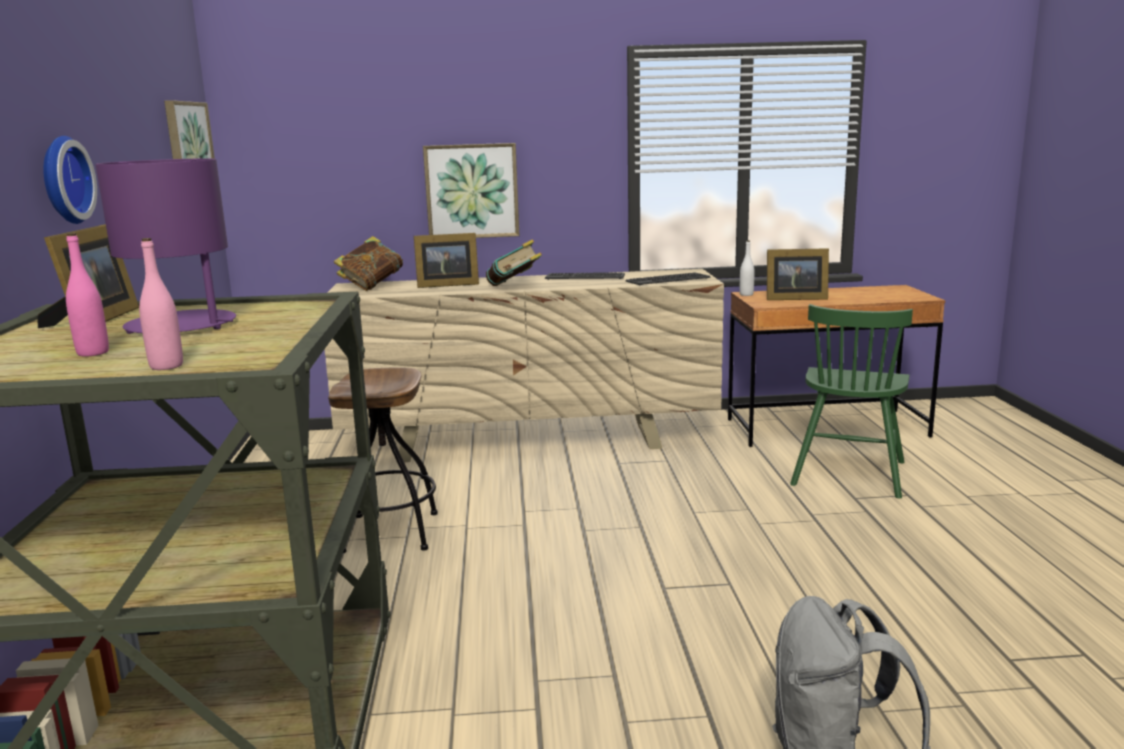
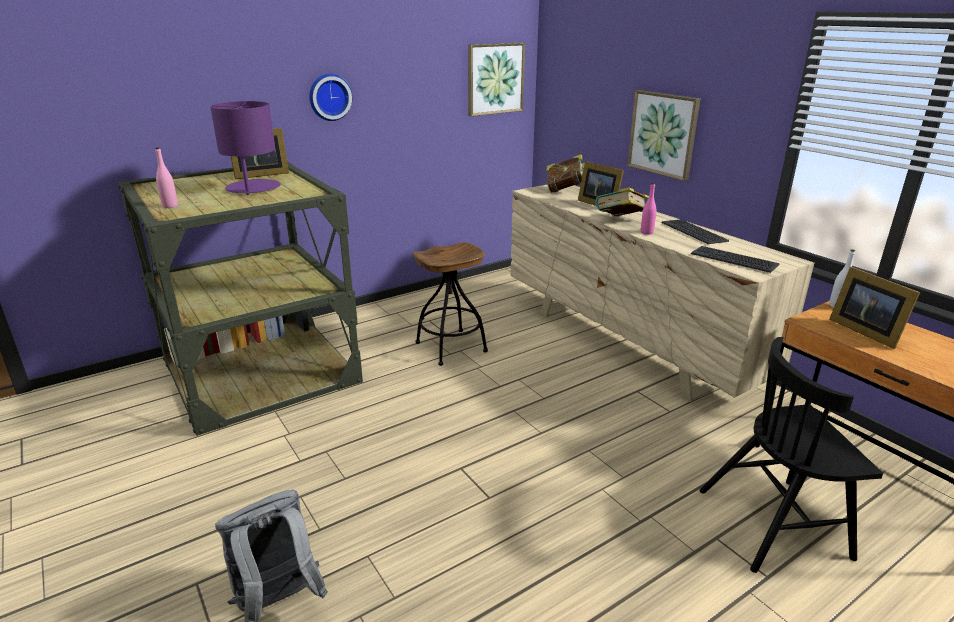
camera: 60 degrees right, 10 degrees up
(93, 353) = (194, 191): pink bottle -> pink bottle (646, 232)
(849, 470) = (780, 521): green chair -> black chair

